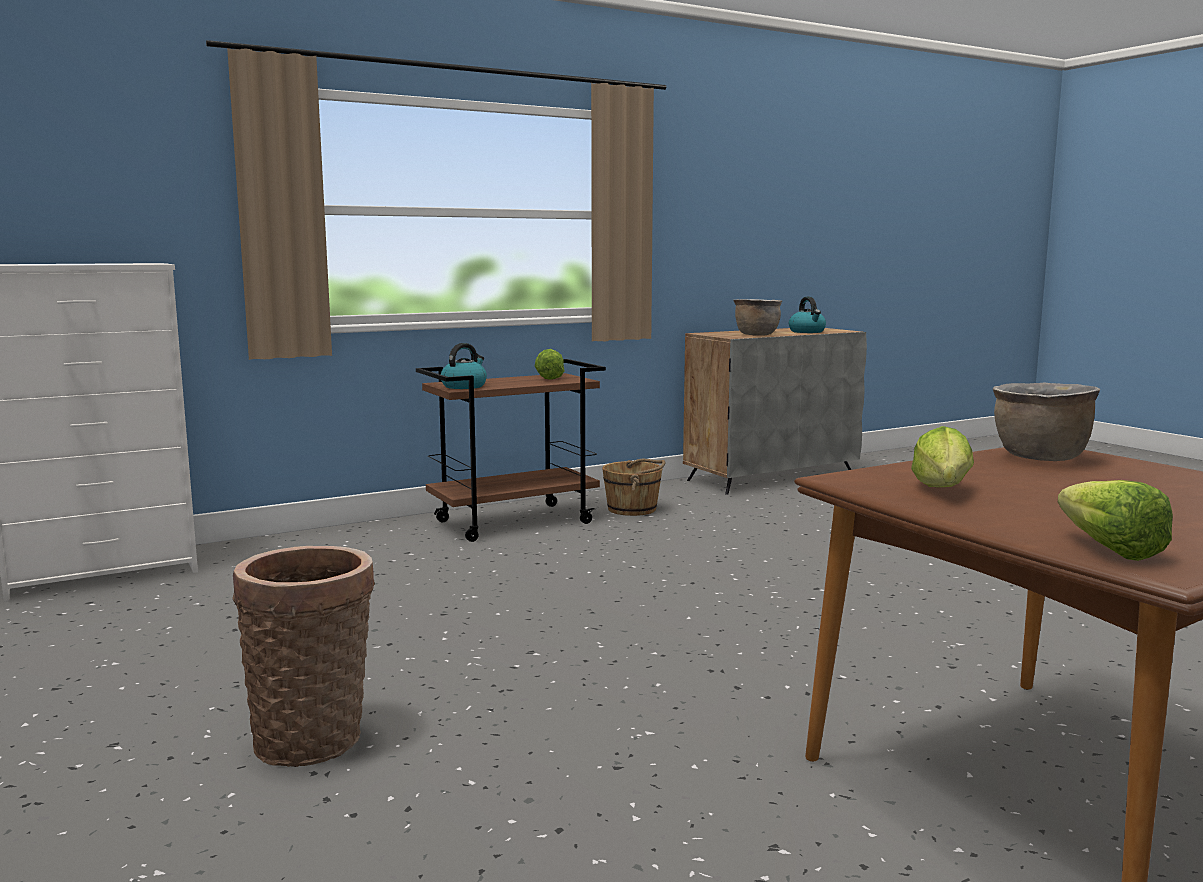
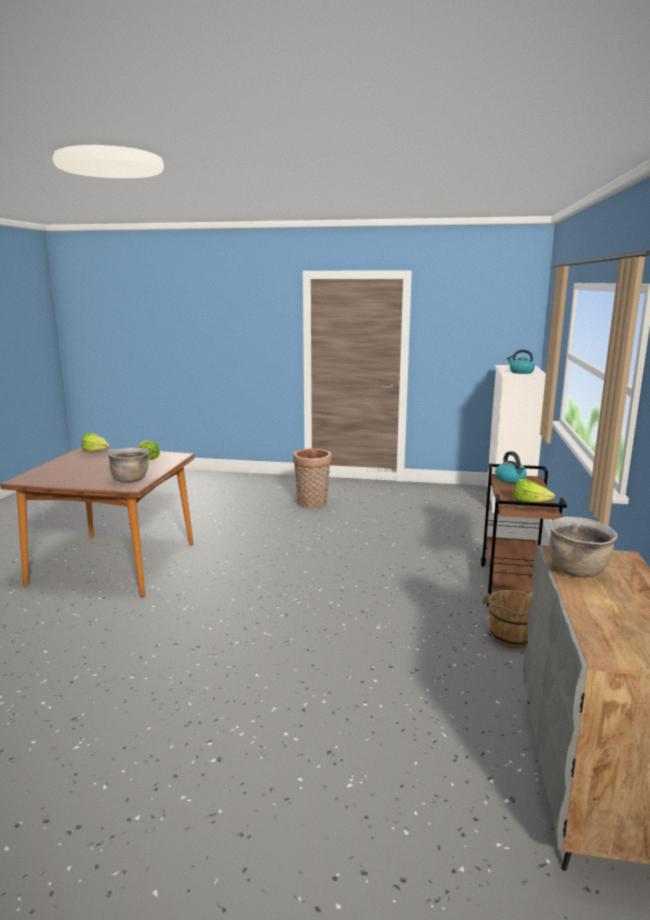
camera: 130 degrees right, 5 degrees up
(807, 332) = (603, 617): kettle -> kettle (520, 372)

